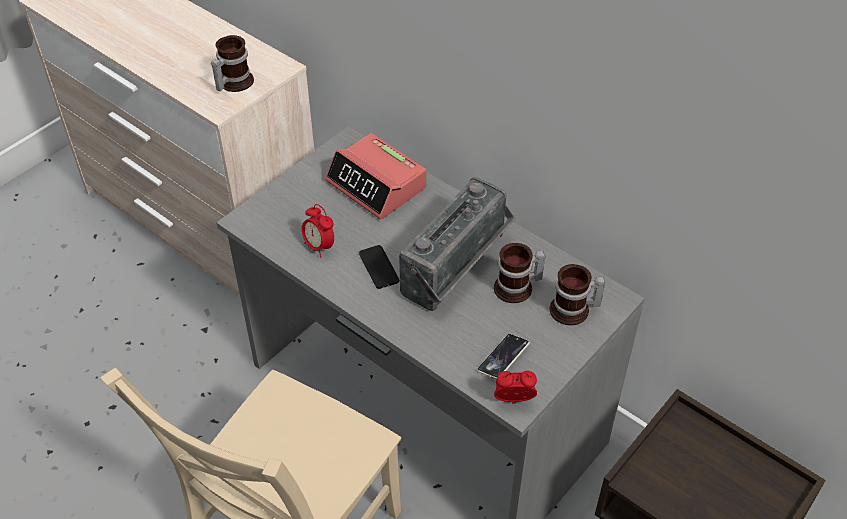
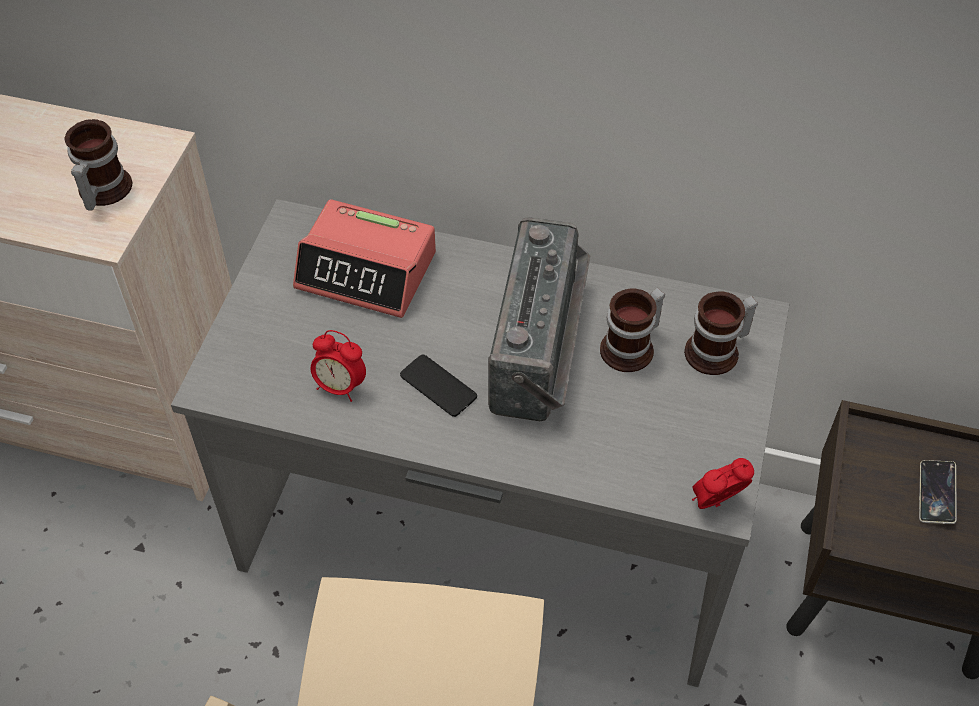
camera: 25 degrees left, 5 degrees up
(503, 358) = (669, 450): phone -> phone (936, 494)

